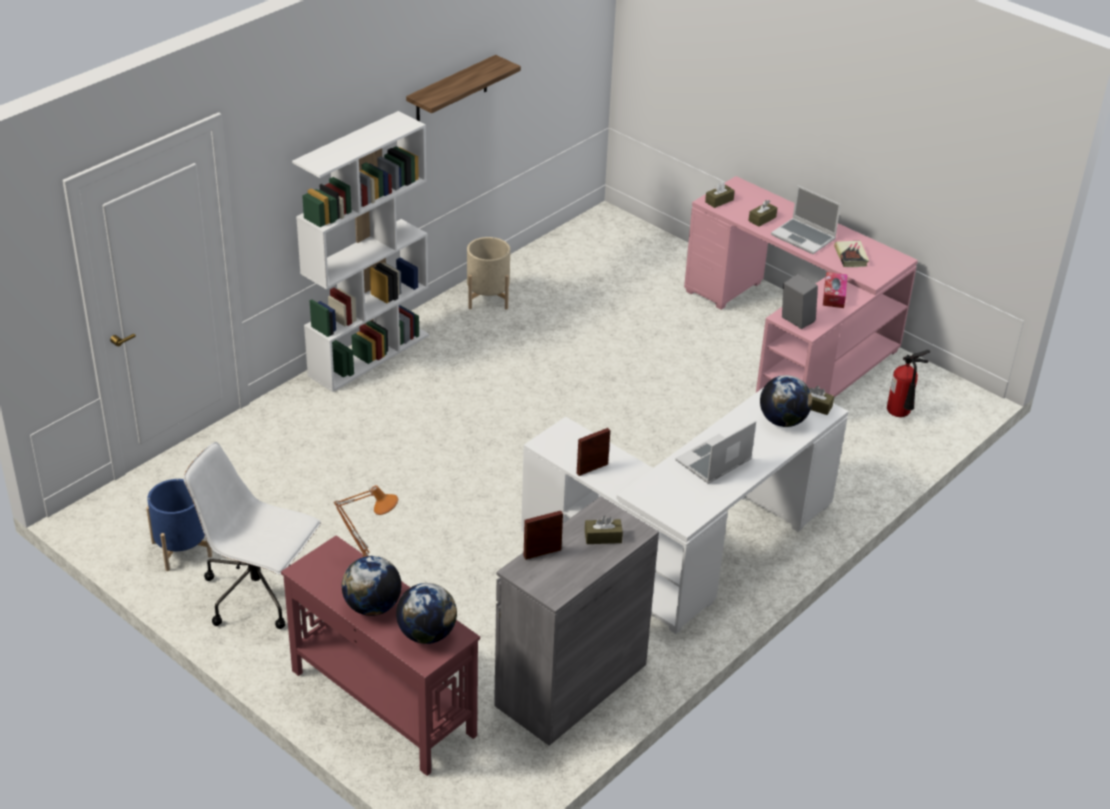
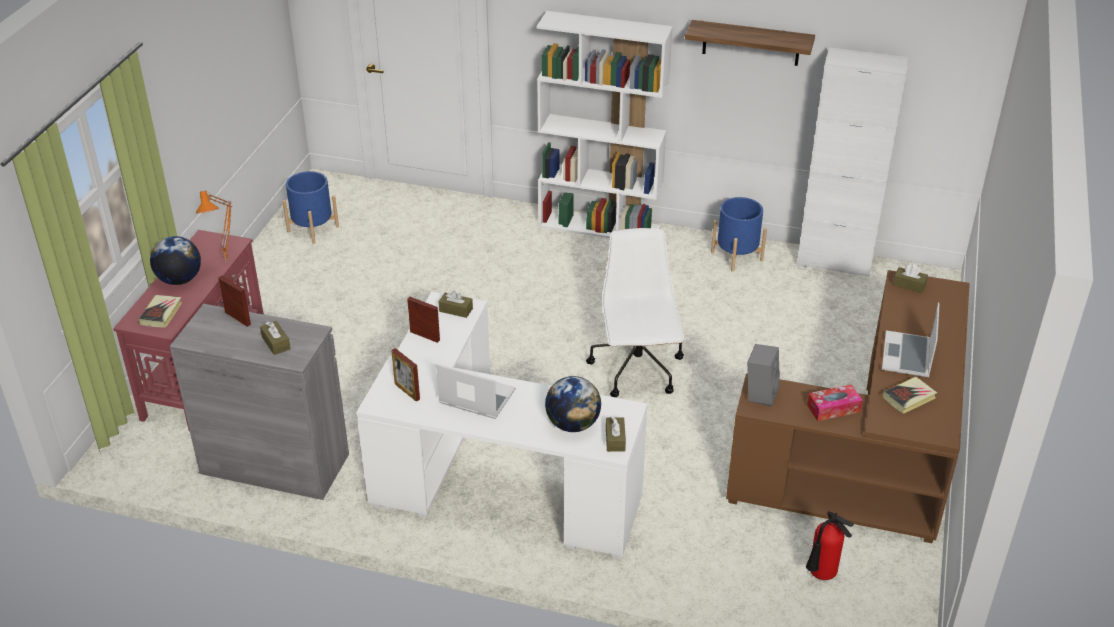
camera: 65 degrees right, 0 degrees up
(259, 594) = (287, 277): white office chair -> white office chair (637, 370)
(427, 634) = (161, 314): globe -> book
(488, 298) = (737, 256): beige planter -> blue planter
(541, 253) = (834, 262): none -> white cabinet
(678, 498) = (407, 391): none -> picture frame
(762, 219) = (909, 320): brown tissue box -> brown tissue box (456, 310)
(794, 340) = (871, 459): pink desk -> brown desk

